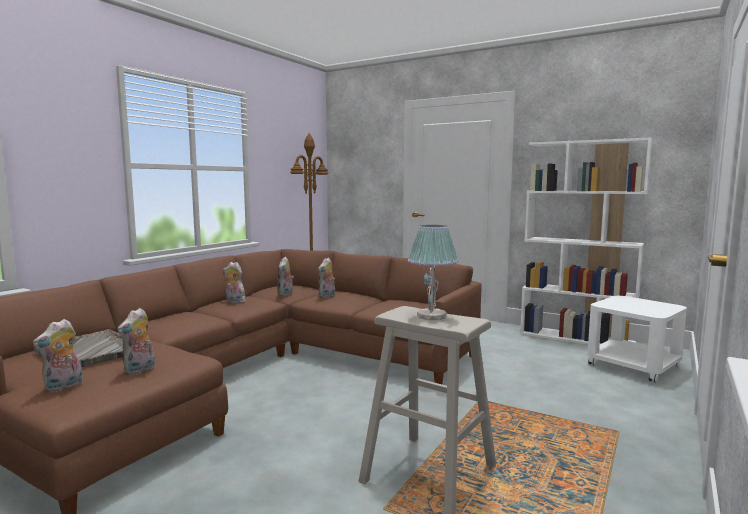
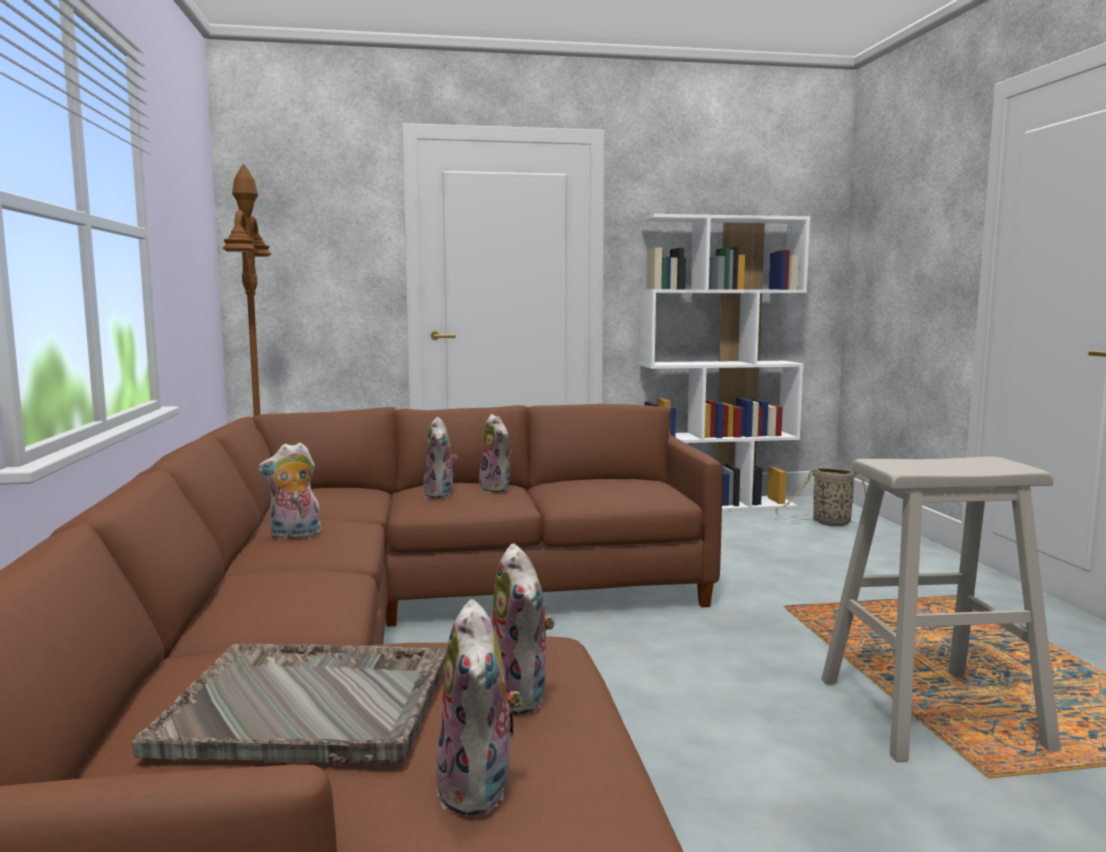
camera: 40 degrees left, 0 degrees up
(285, 294) = (349, 505): plush toy -> plush toy (497, 488)
(432, 316) = (942, 464): table lamp -> none
(633, 366) = (828, 523): white side table -> basket

